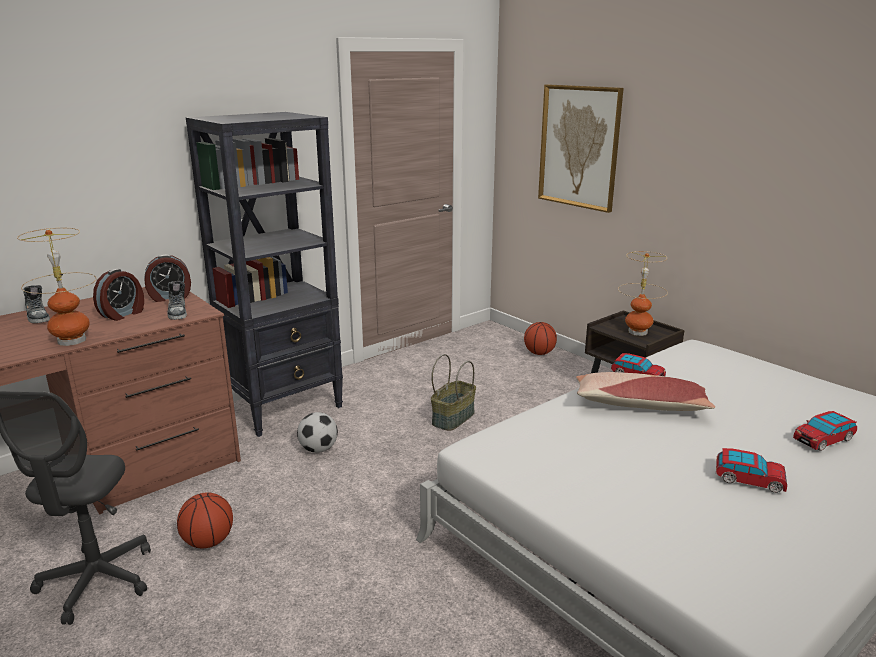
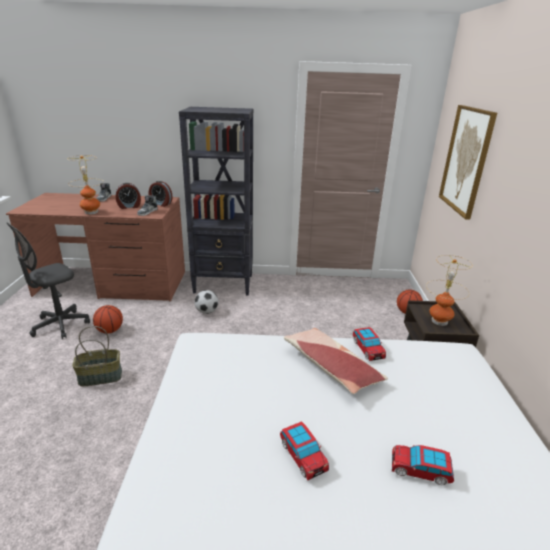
camera: 40 degrees right, 5 degrees up
(453, 418) = (292, 327): basket -> basket (101, 377)

